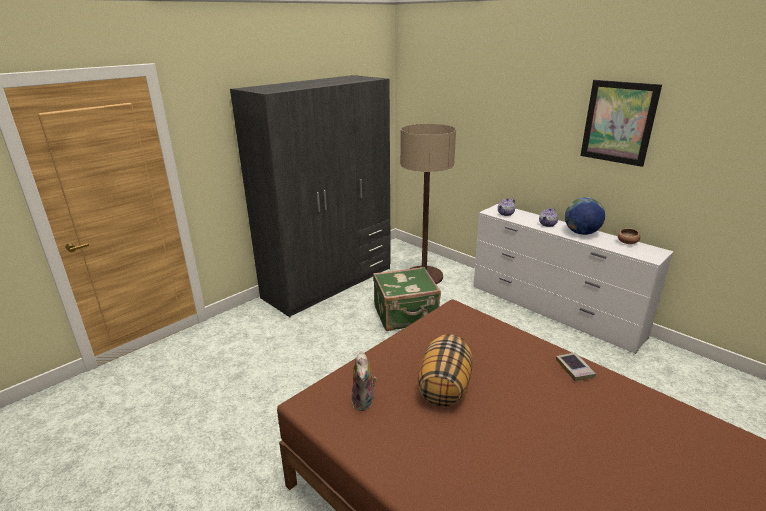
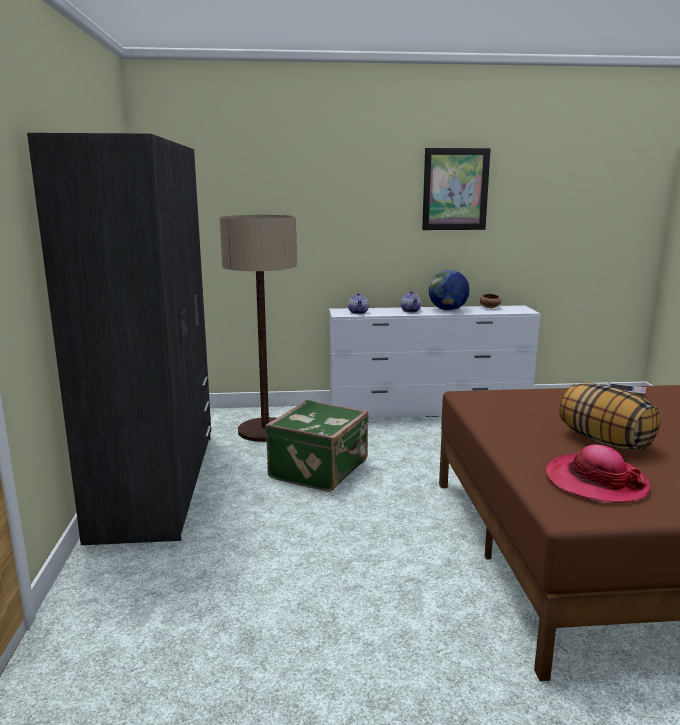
camera: 50 degrees left, 10 degrees down
(364, 402) = (595, 482): plush toy -> hat

